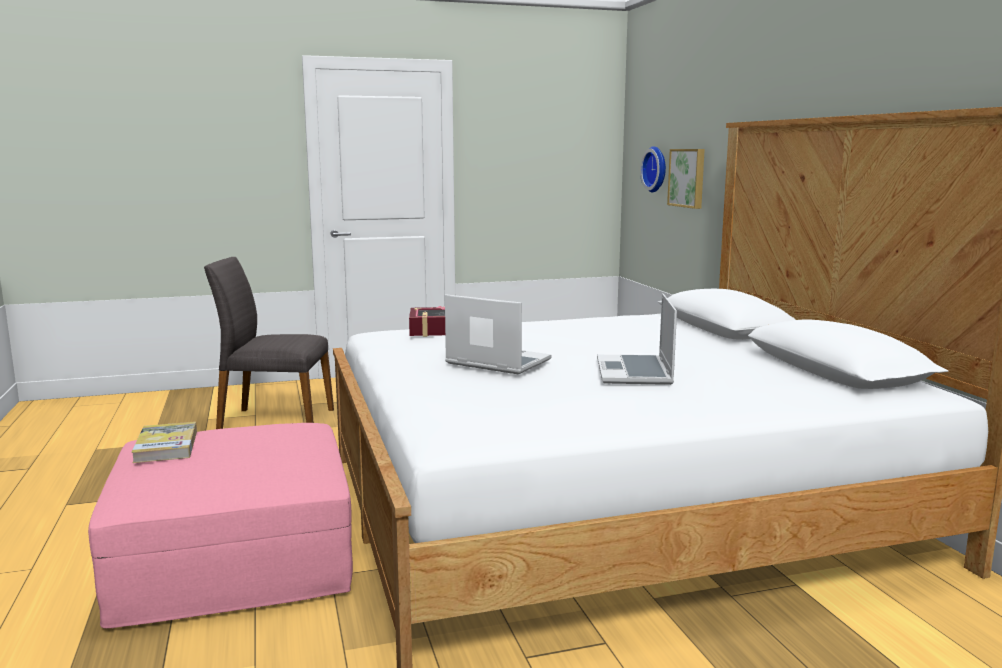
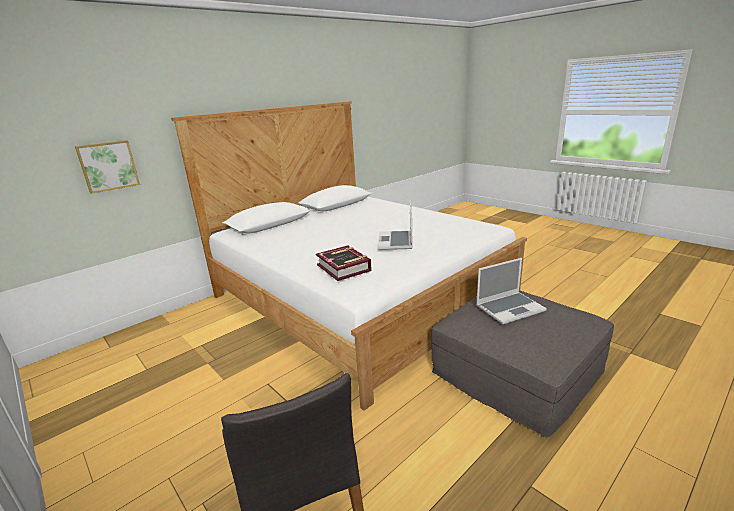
camera: 115 degrees left, 10 degrees up
(166, 446) = (547, 340): book -> none
(237, 557) = (515, 372): pink ottoman -> grey ottoman
(635, 372) = (380, 221): laptop -> laptop (510, 308)
(656, 169) = (40, 170): wall clock -> none

